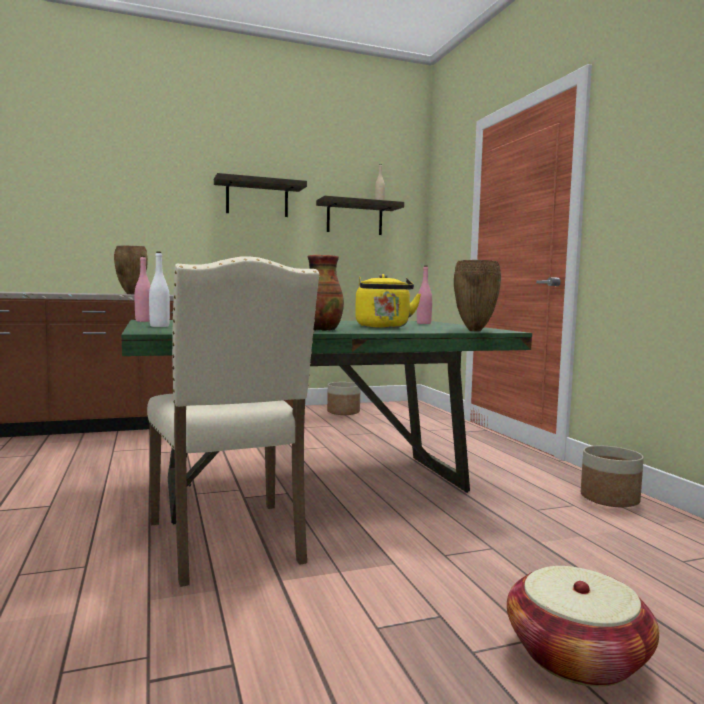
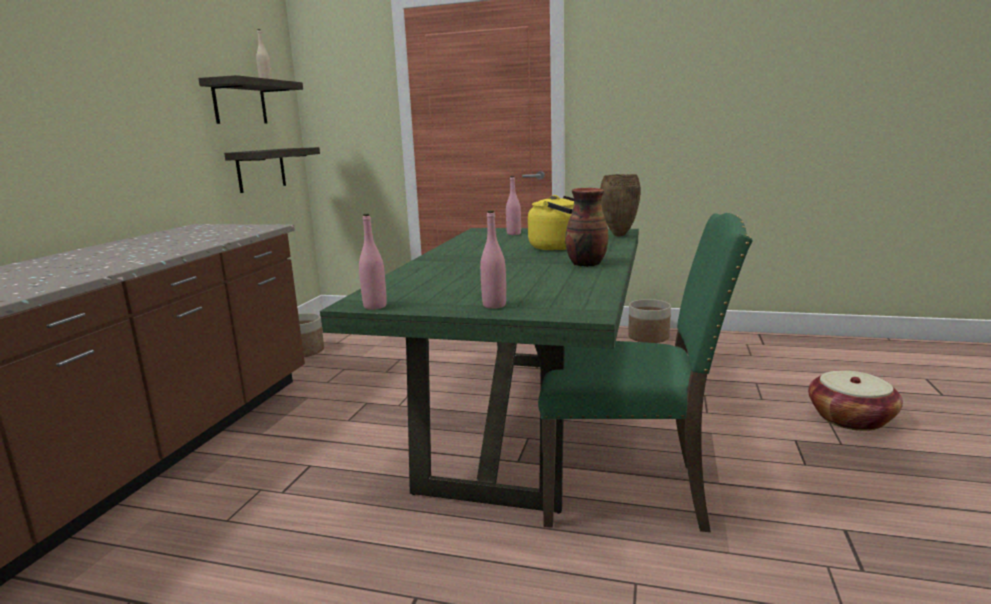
camera: 55 degrees left, 10 degrees up
(131, 294) = (91, 271): brown vase -> none
(159, 326) = (494, 305): white bottle -> pink bottle
(229, 542) = (629, 490): beige chair -> green chair
(257, 198) = (130, 76): shelf -> shelf (261, 169)

